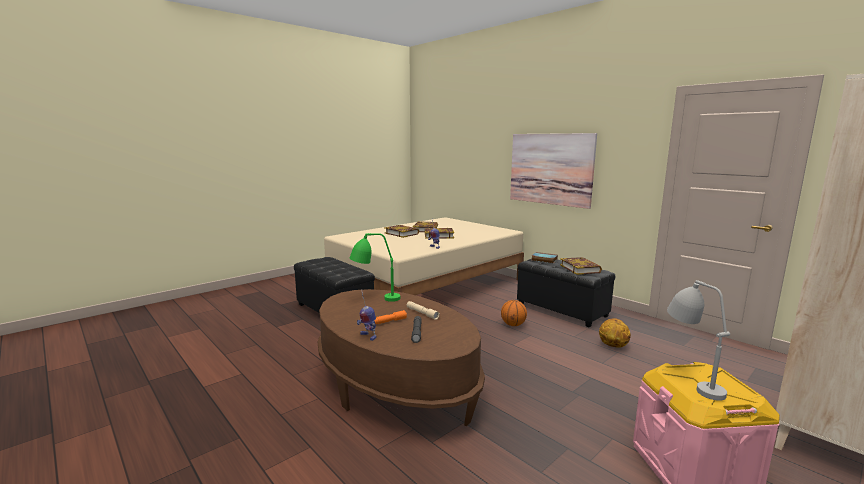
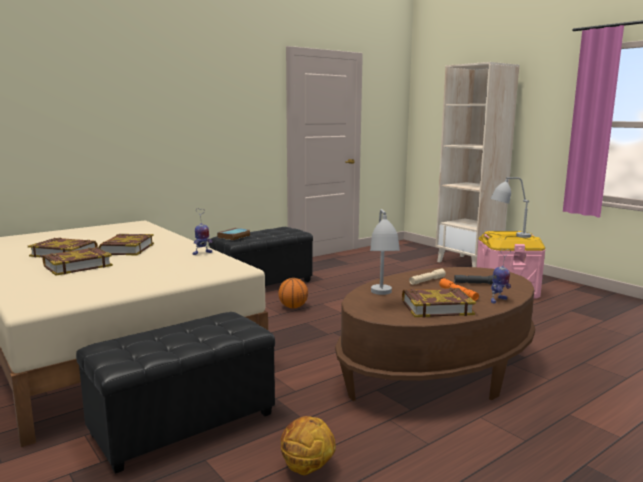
camera: 85 degrees left, 0 degrees up
(374, 298) = (382, 299): green table lamp -> grey table lamp
(550, 169) = (172, 129): picture -> none
(580, 269) = (276, 231): book -> book (436, 307)
(612, 345) = (348, 280): basketball -> basketball (306, 468)

